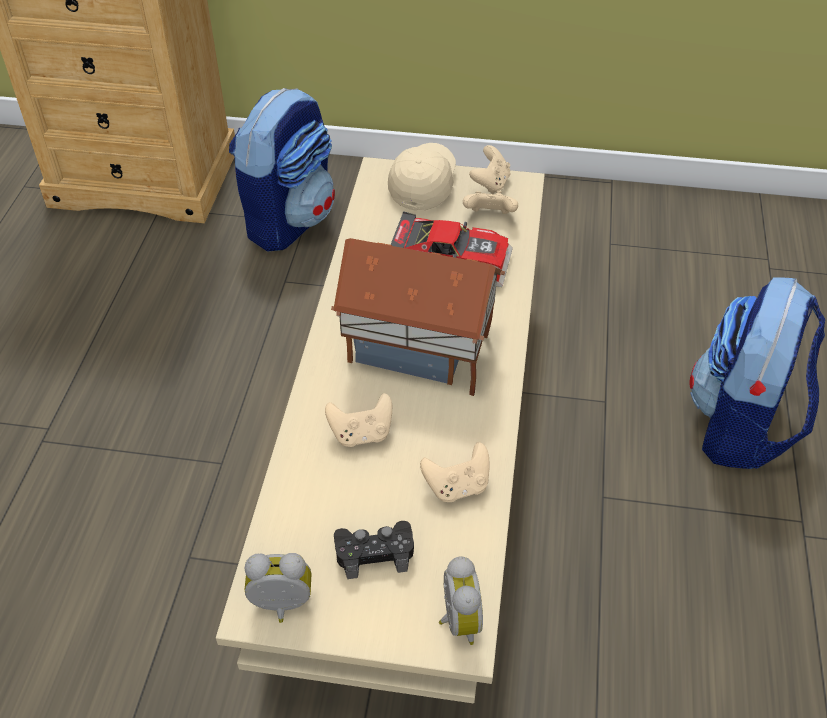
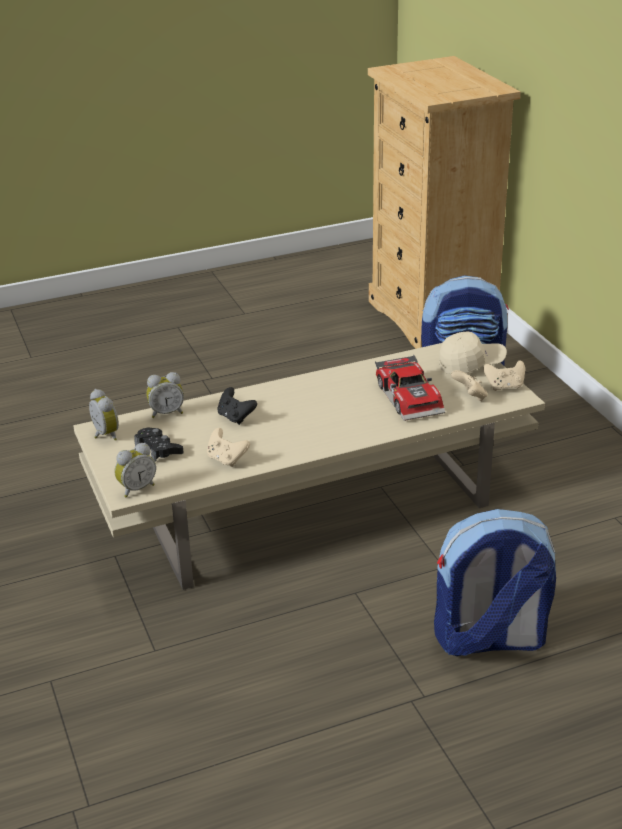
camera: 60 degrees right, 15 degrees down
(284, 504) = (166, 413): none -> alarm clock
(361, 434) = (235, 417): beige game controller -> black game controller
(419, 353) = (316, 414): toy house -> none

